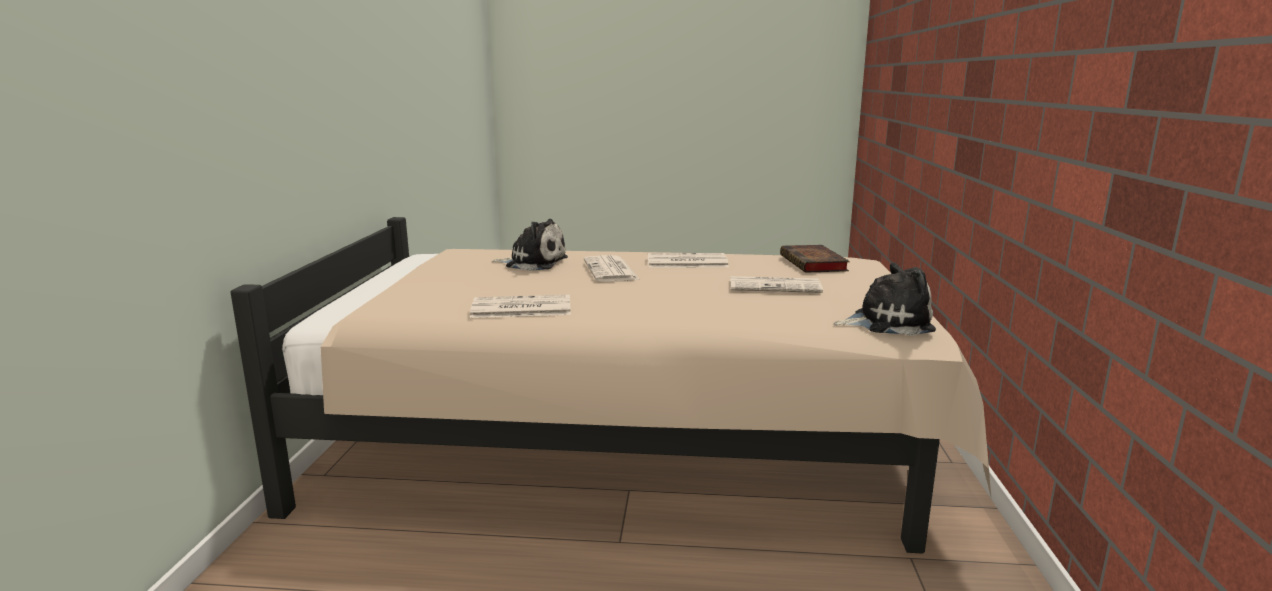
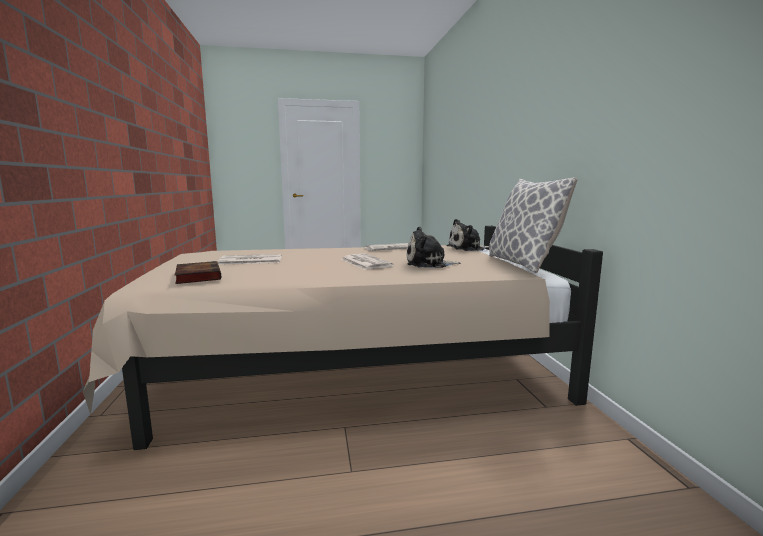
camera: 165 degrees right, 5 degrees down
(418, 258) = (523, 264): none -> pillow
(686, 262) = (311, 270): newspaper -> none
(887, 322) = (207, 252): plush toy -> plush toy (467, 248)

